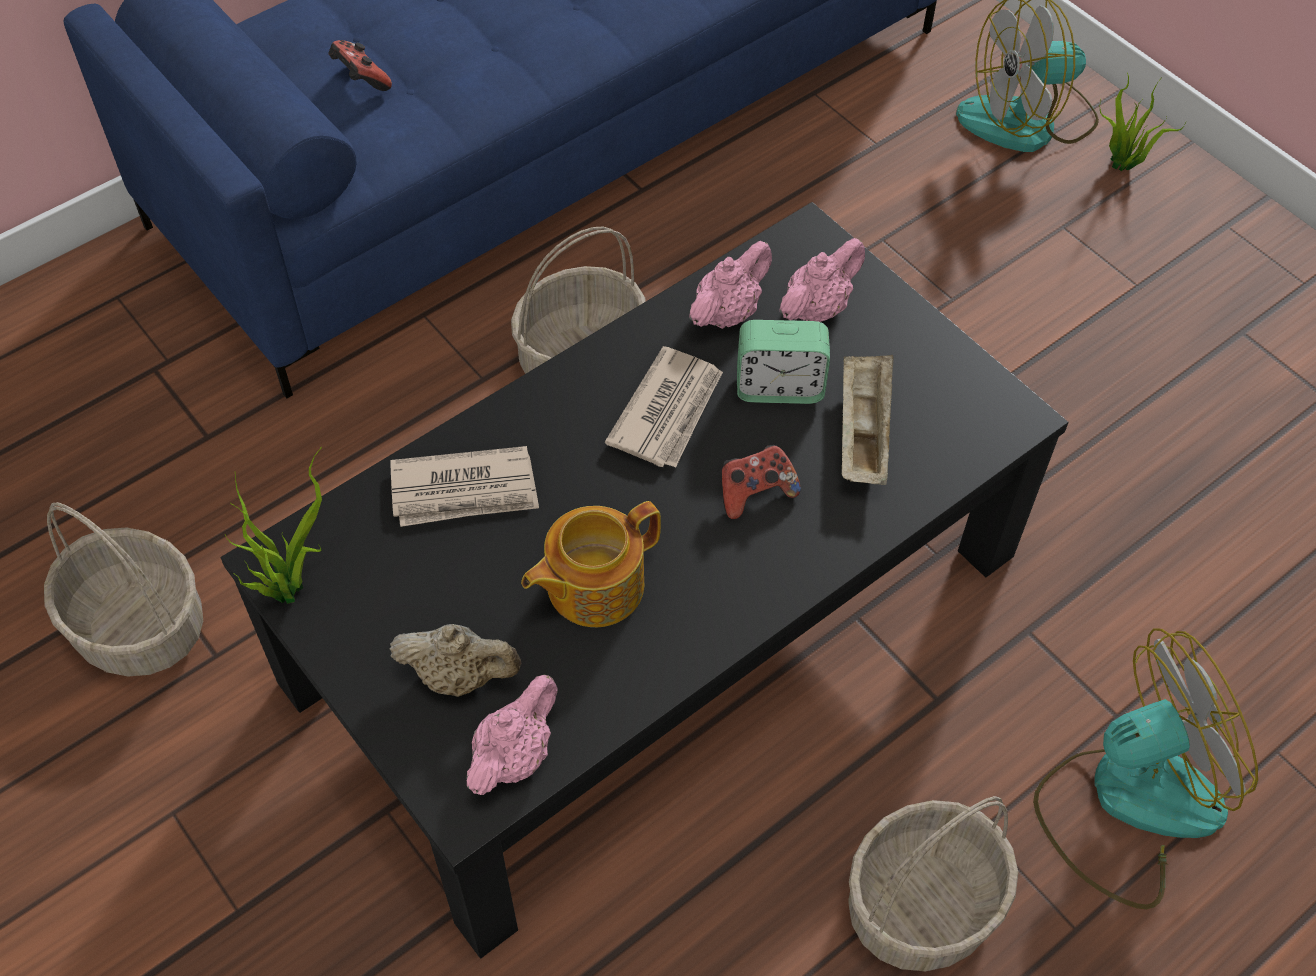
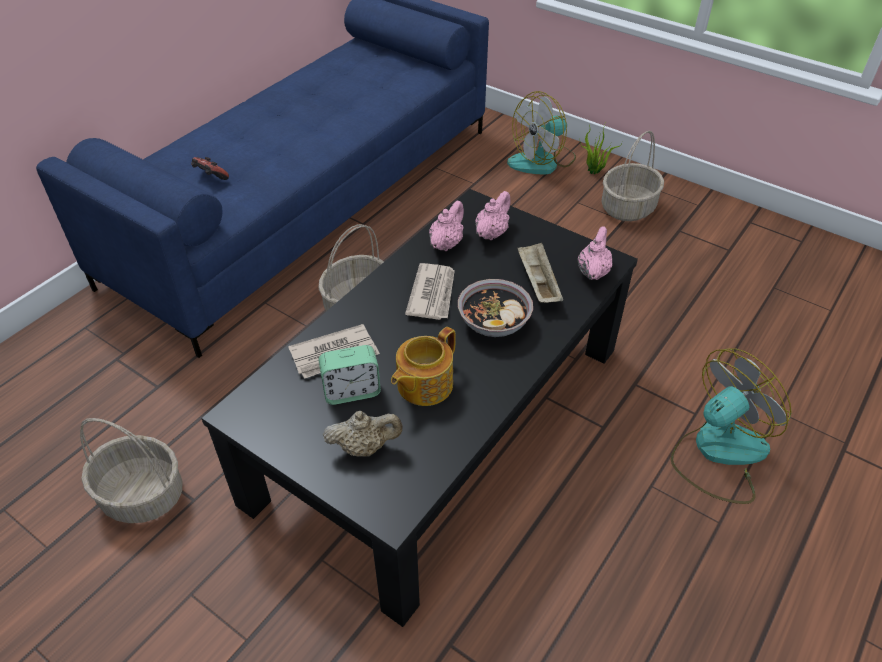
camera: 15 degrees left, 10 degrees down
(289, 585) = (247, 423): potted plant -> none
(514, 755) = (411, 481): pink teapot -> pink teapot (593, 272)
(755, 493) = (494, 322): game controller -> bowl
(779, 387) = (486, 271): alarm clock -> alarm clock (351, 391)
(920, 907) = (636, 533): basket -> basket (628, 208)

